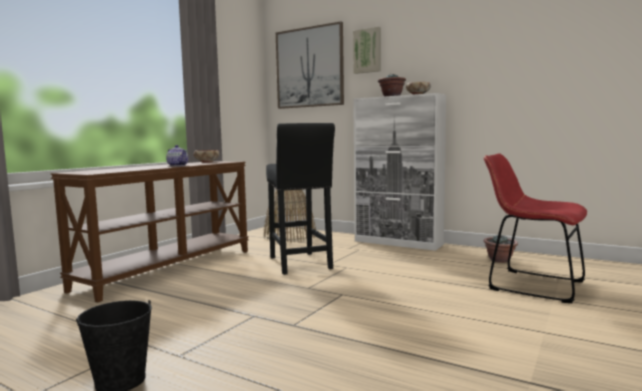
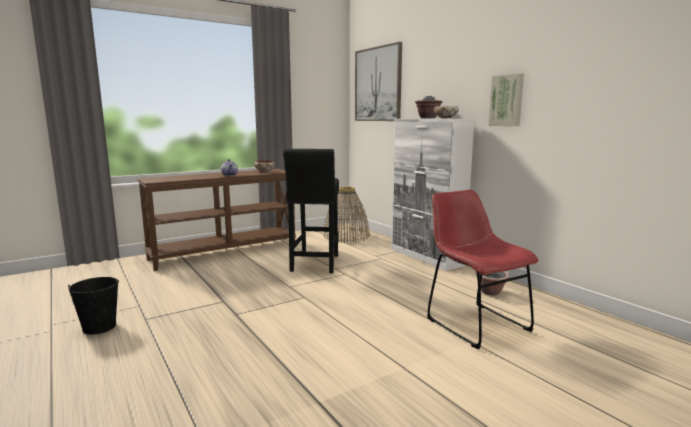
camera: 25 degrees right, 5 degrees up
(367, 51) = (419, 70): picture -> picture (507, 100)

